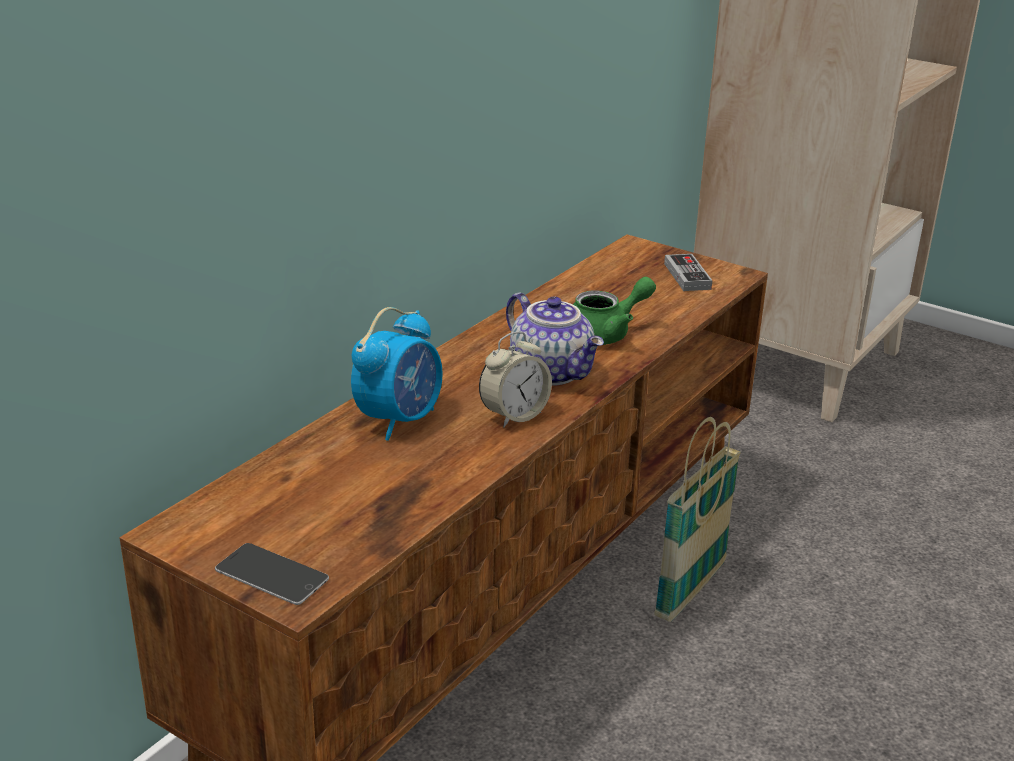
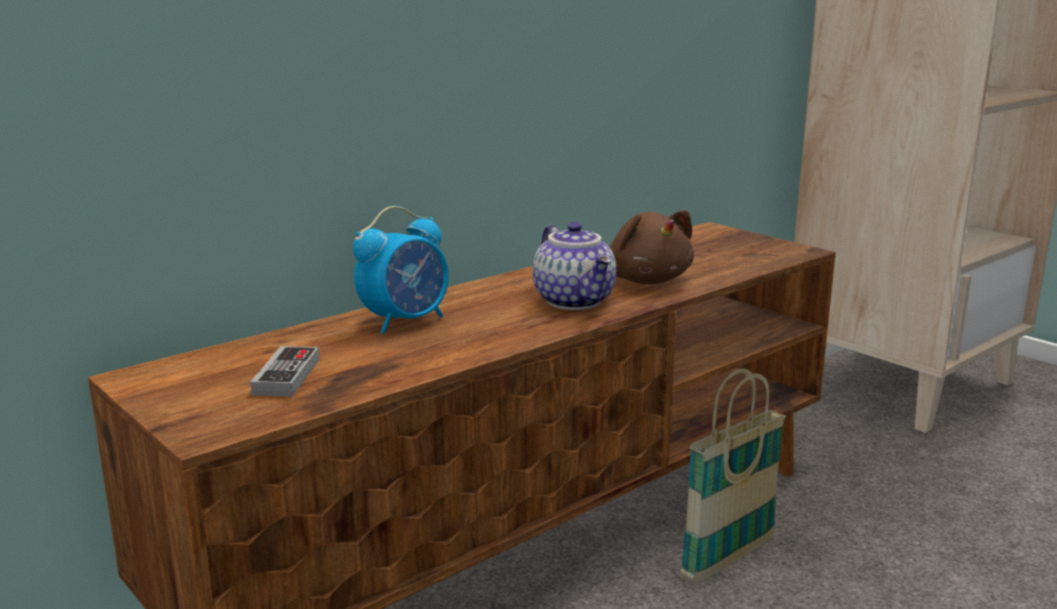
camera: 15 degrees right, 10 degrees down
(271, 574) = (195, 414): phone -> none
(514, 415) = (516, 326): alarm clock -> none
(606, 333) = (646, 280): green teapot -> brown plush toy
(687, 276) = (751, 249): game controller -> game controller (287, 376)

